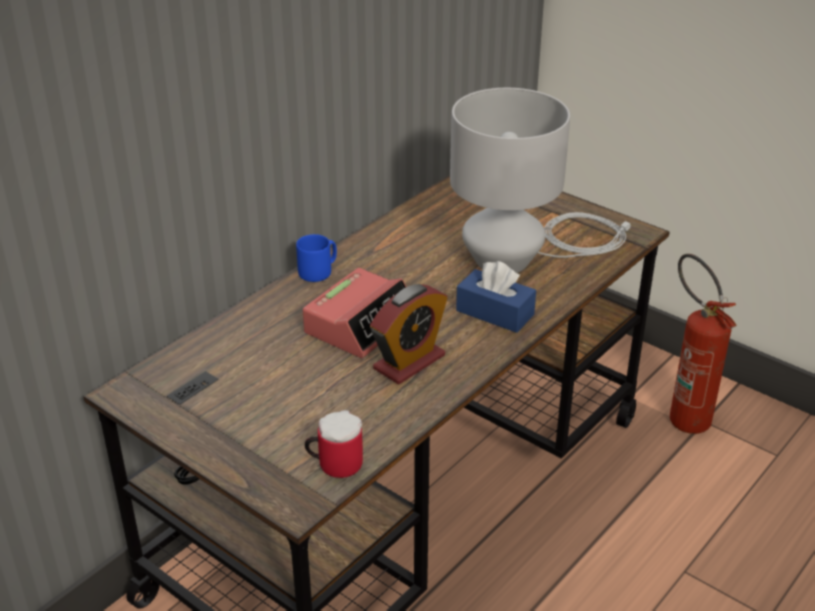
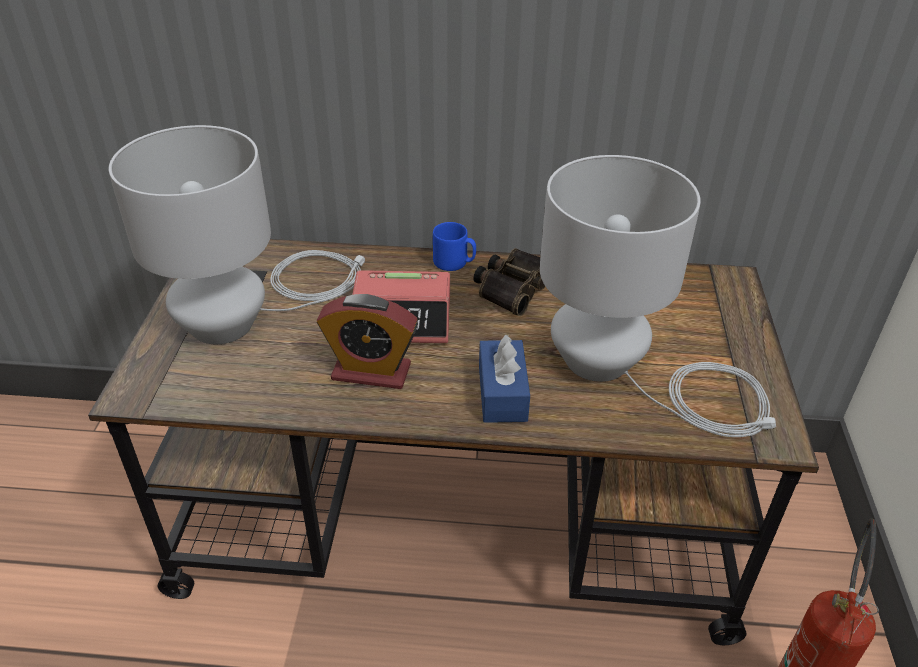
camera: 55 degrees right, 5 degrees up
(255, 390) = (260, 305): none -> grey table lamp
(334, 463) = (195, 391): mug -> none
(382, 258) = (513, 287): none -> binoculars

